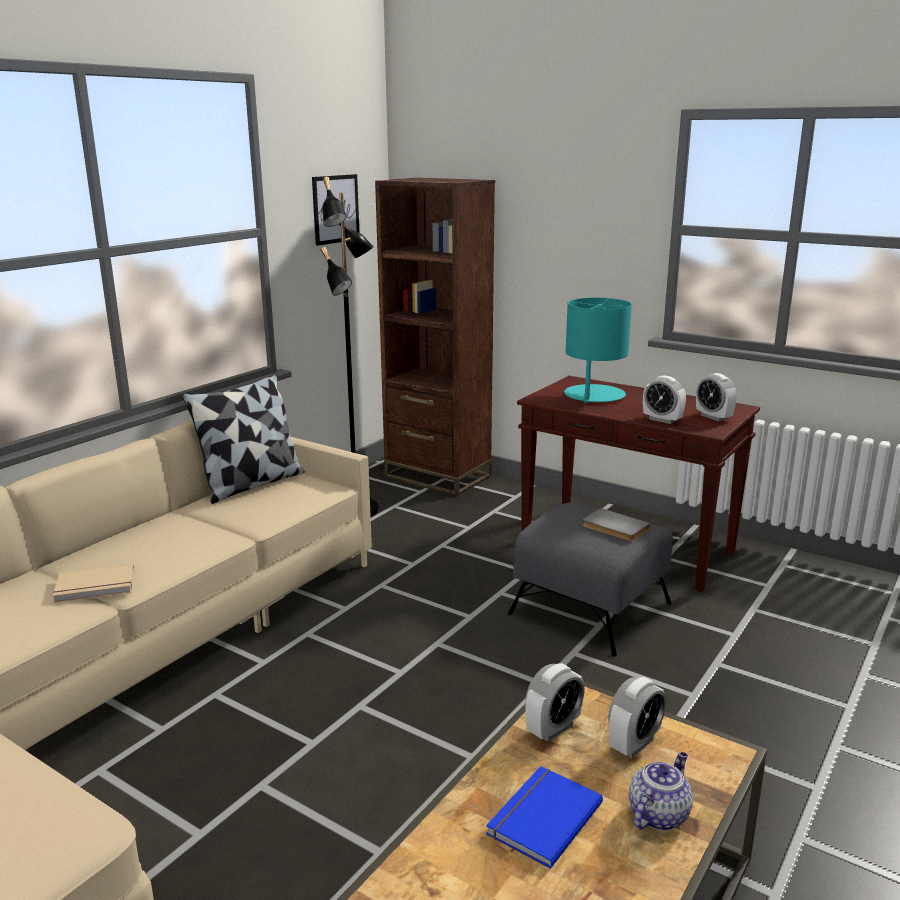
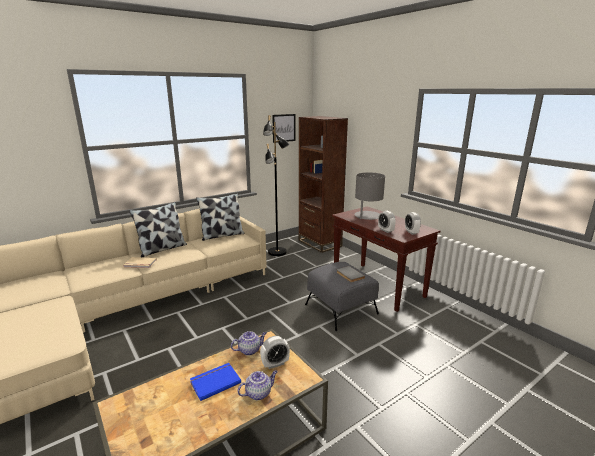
camera: 20 degrees right, 0 degrees up
(122, 540) = (162, 249): none -> pillow
(553, 729) = (250, 350): alarm clock -> teapot
(594, 395) = (367, 216): turquoise table lamp -> grey table lamp

